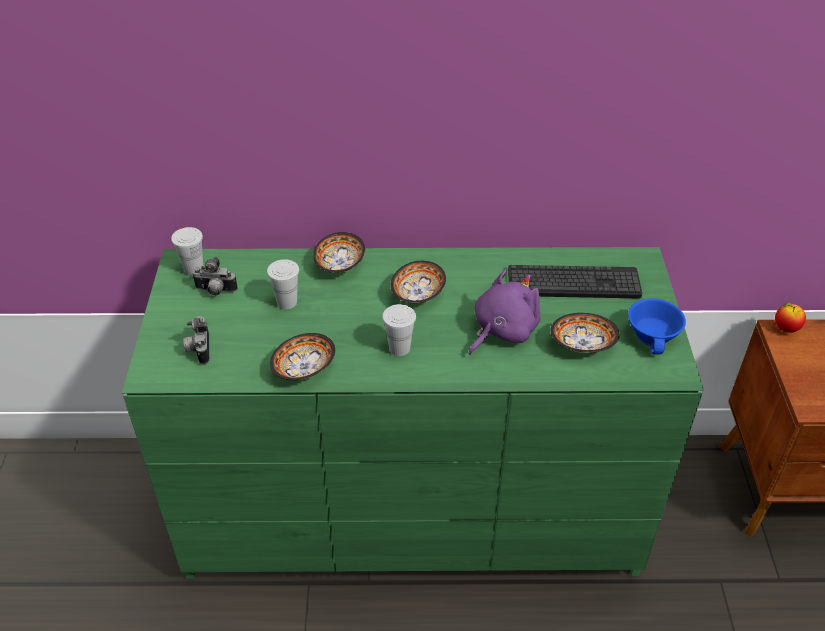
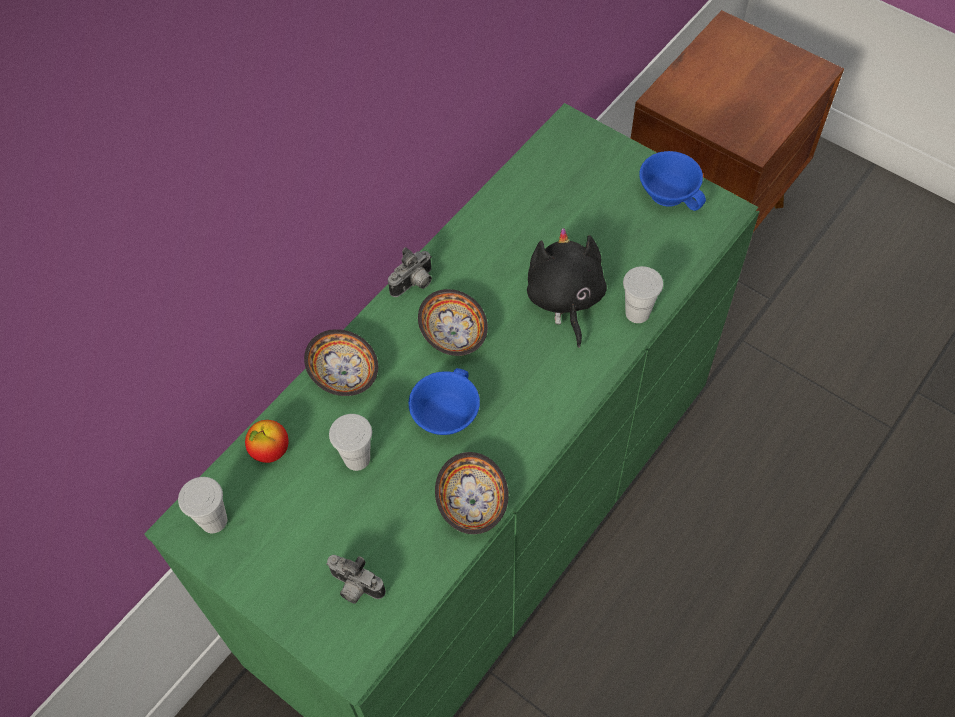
camera: 50 degrees left, 15 degrees up
(215, 291) = (274, 519): camera -> camera (414, 284)
(355, 321) = (444, 413): none -> blue cup
(399, 348) = (515, 399): white cup -> white cup (637, 313)
(502, 330) = (565, 299): purple plush toy -> black plush toy
(573, 283) = (552, 200): keyboard -> none
(584, 346) = (638, 251): bowl -> none
(786, 328) = (662, 92): apple -> apple (270, 451)

